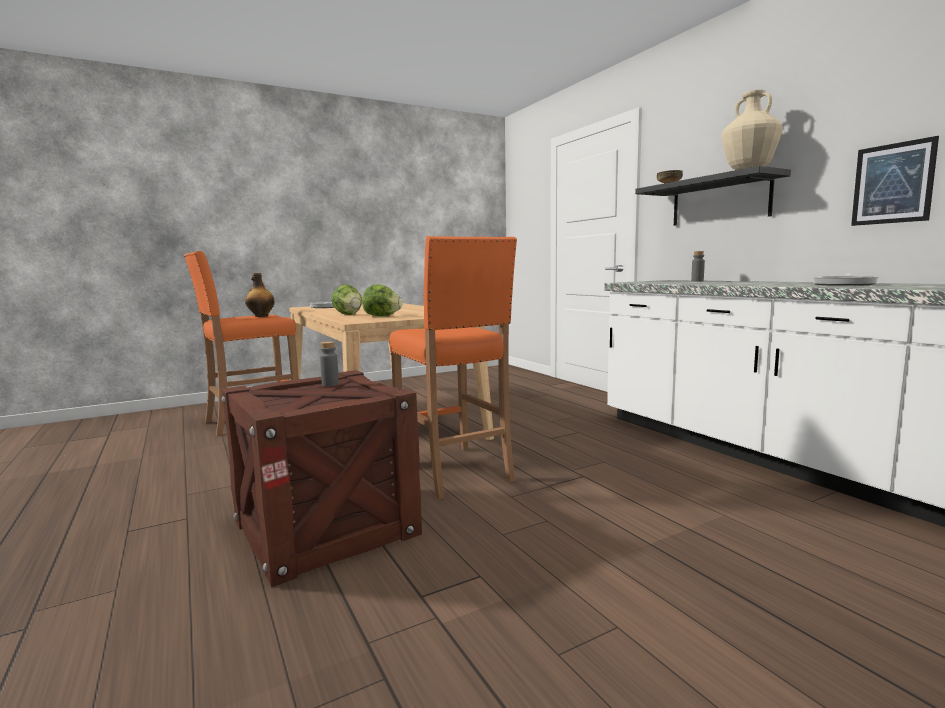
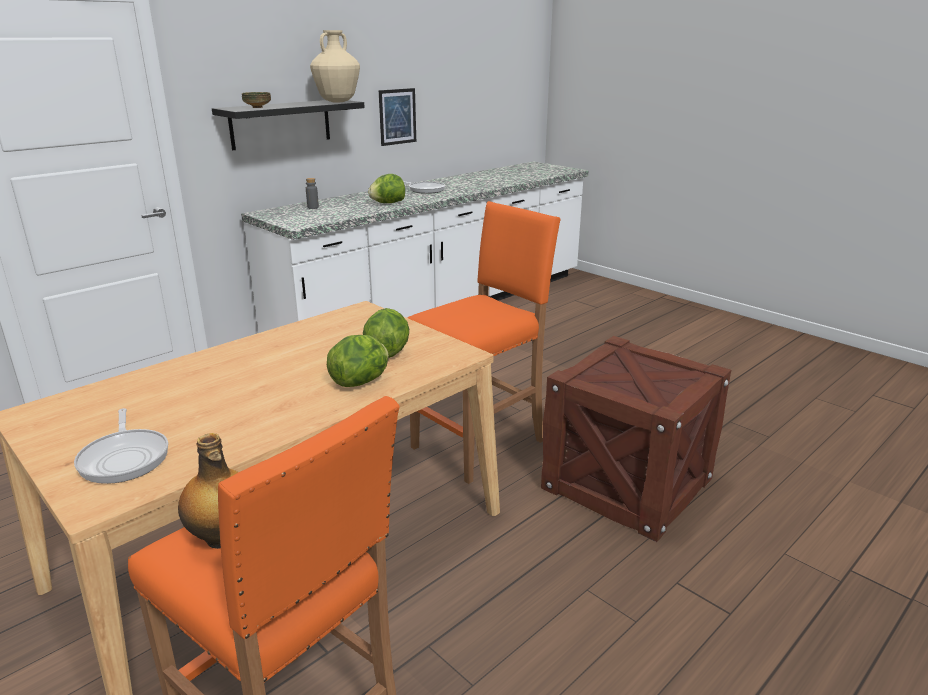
camera: 105 degrees left, 15 degrees up
(330, 384) = (605, 378): grey bottle -> none
(736, 283) = (388, 203): none -> lettuce

